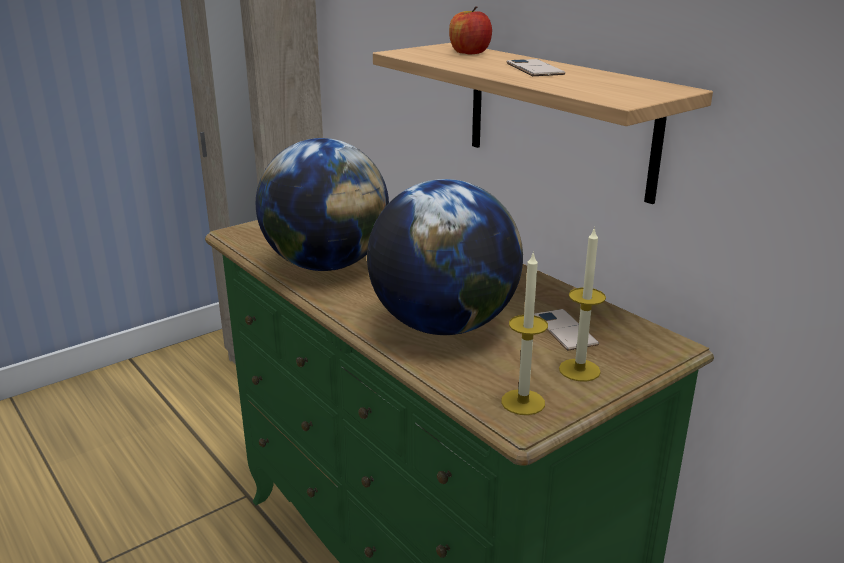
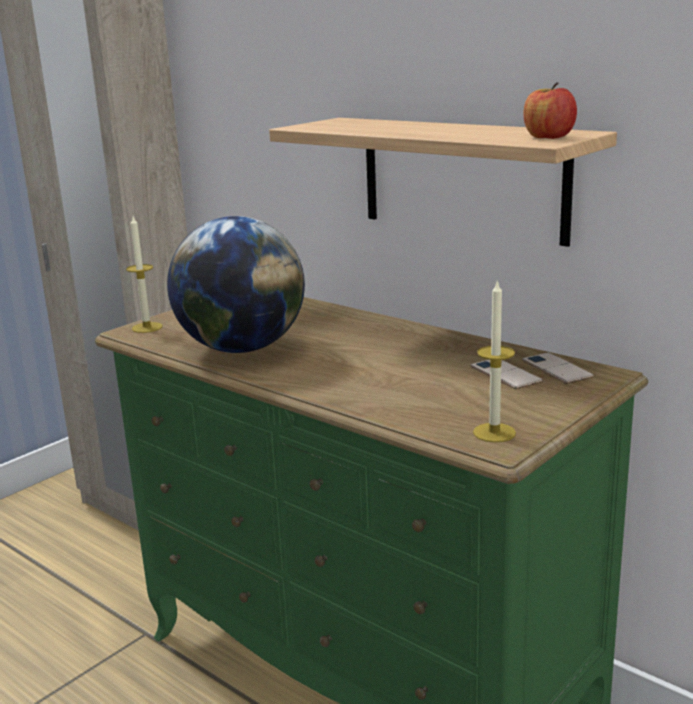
camera: 10 degrees left, 5 degrees down
(443, 325) = (387, 384): globe -> none
(469, 52) = (366, 123): apple -> apple (548, 137)
(534, 69) = (442, 129): phone -> phone (556, 369)
(579, 370) = (534, 402): candle -> candle (147, 327)

